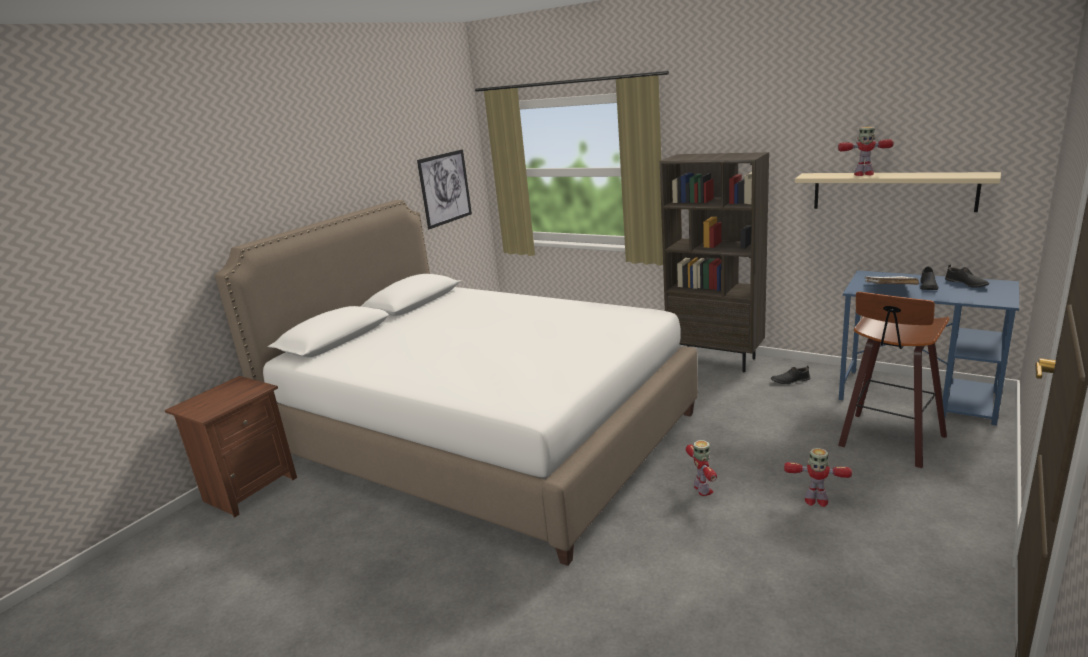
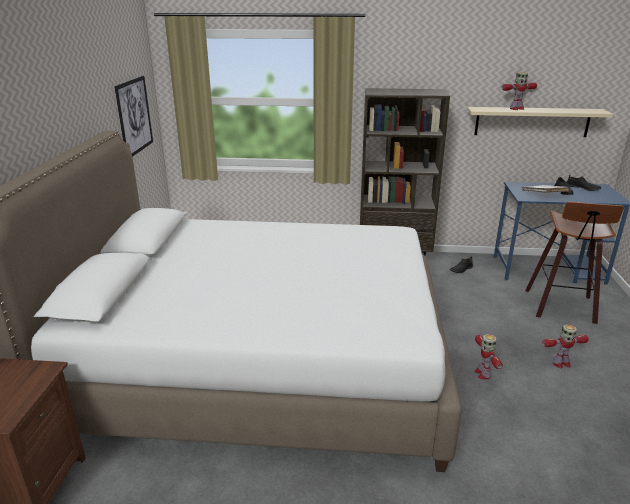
camera: 30 degrees left, 5 degrees up
(702, 490) = (482, 373): toy robot -> toy robot turned 150 degrees counterclockwise

